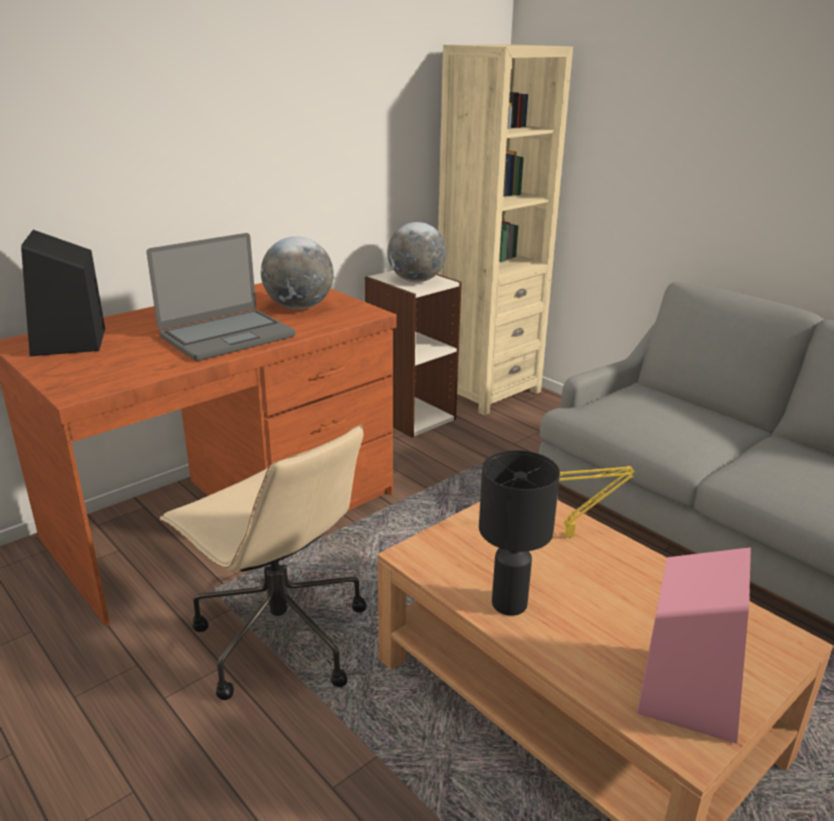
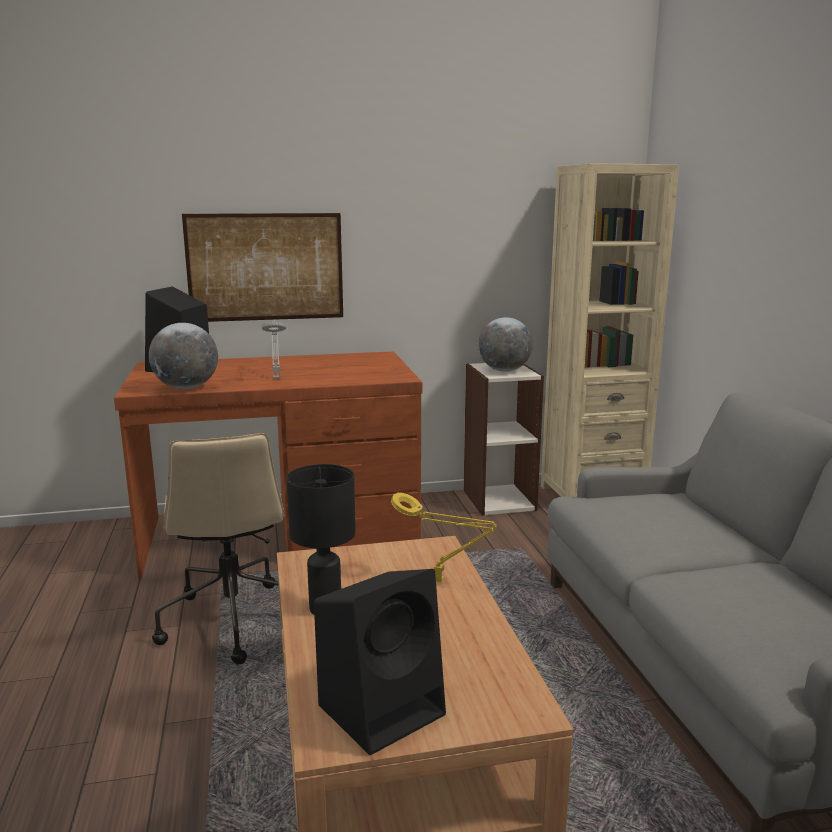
camera: 30 degrees right, 10 degrees down
(142, 188) = (265, 267): none -> picture
(226, 336) = (276, 377): laptop -> grey table lamp
(299, 307) = (356, 369): globe -> globe (186, 388)
(688, 690) = (383, 708): pink speaker -> black speaker

